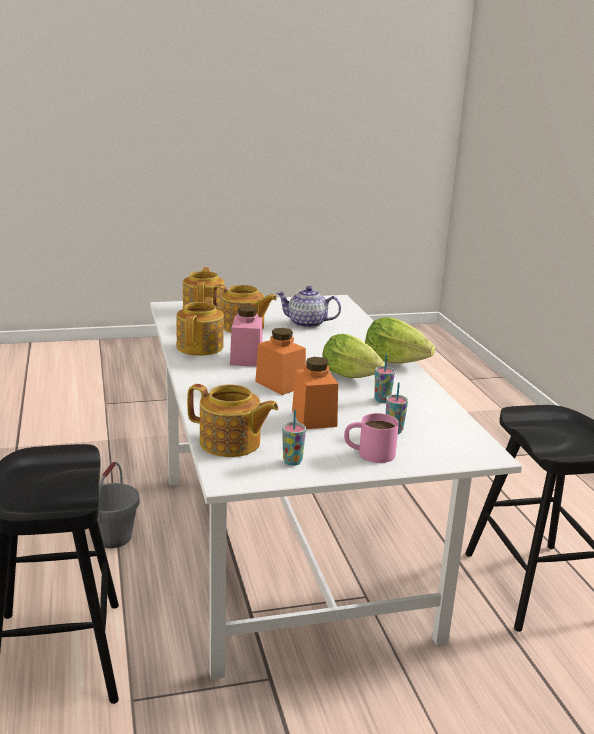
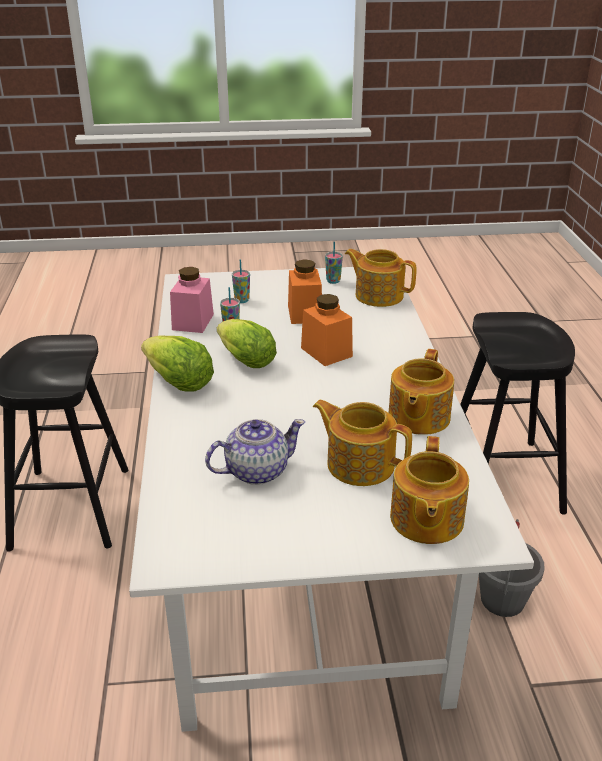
camera: 170 degrees left, 10 degrees up
(246, 358) = (359, 392): pink jar -> pink jar (193, 322)
(307, 324) = (256, 471): teapot -> teapot turned 45 degrees counterclockwise
(369, 453) = (273, 285): pink mug -> none

